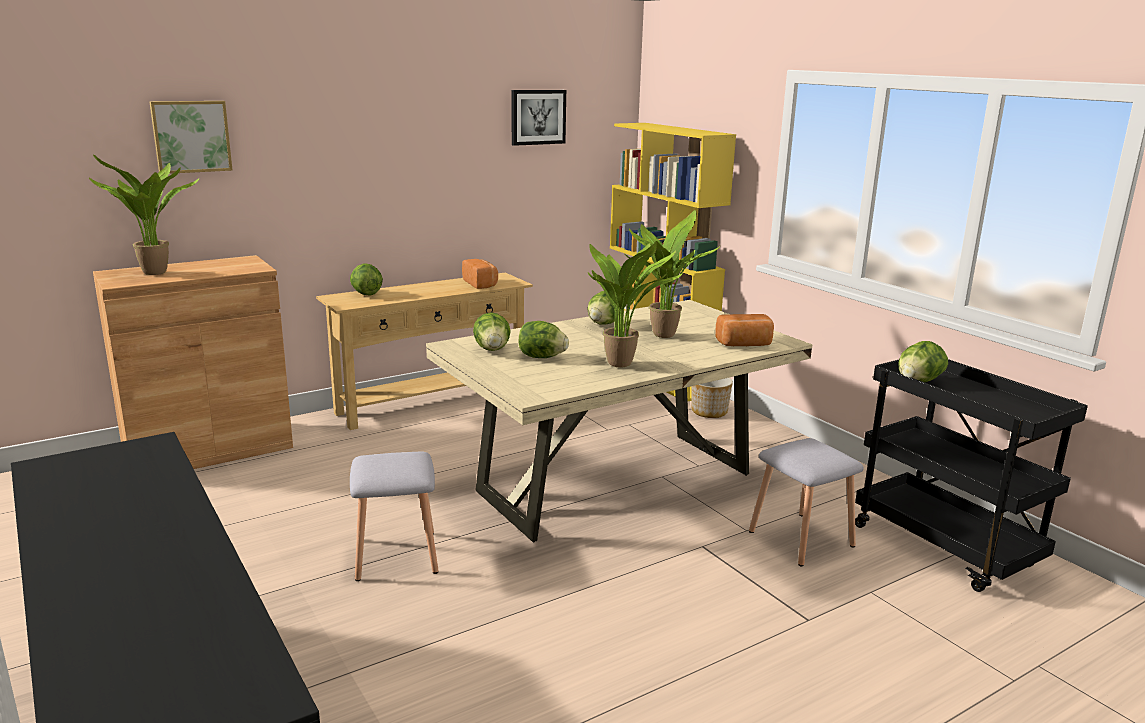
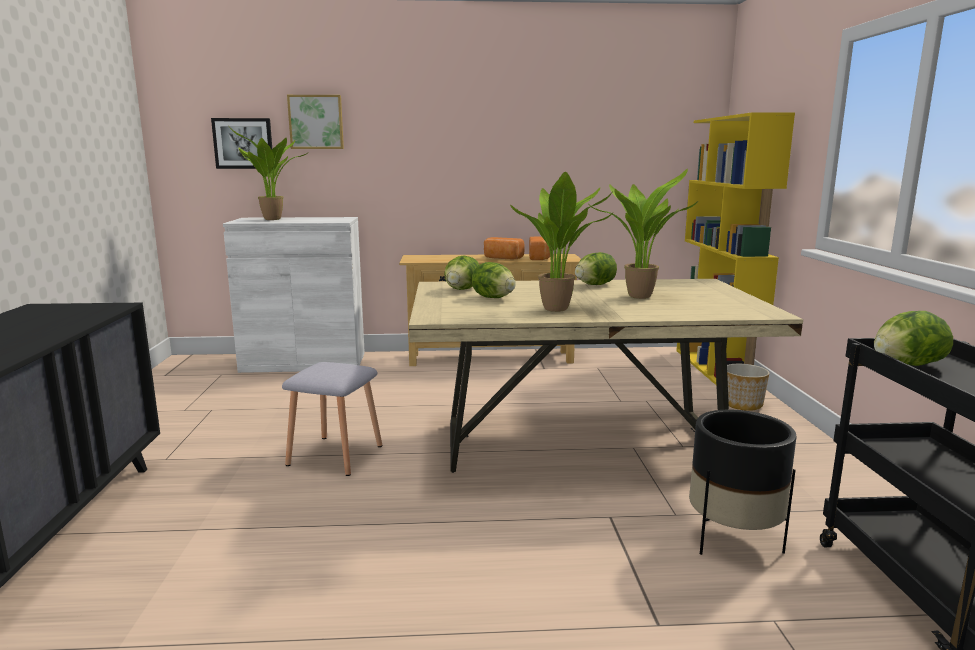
camera: 30 degrees right, 5 degrees down
(208, 450) = (304, 362): brown cabinet -> white cabinet
(366, 294) = (439, 256): lettuce -> none
(537, 117) = (616, 114): picture -> picture (243, 143)
(744, 344) = (717, 311): bread -> bread (502, 258)
(800, 539) = (732, 539): grey stool -> black planter

